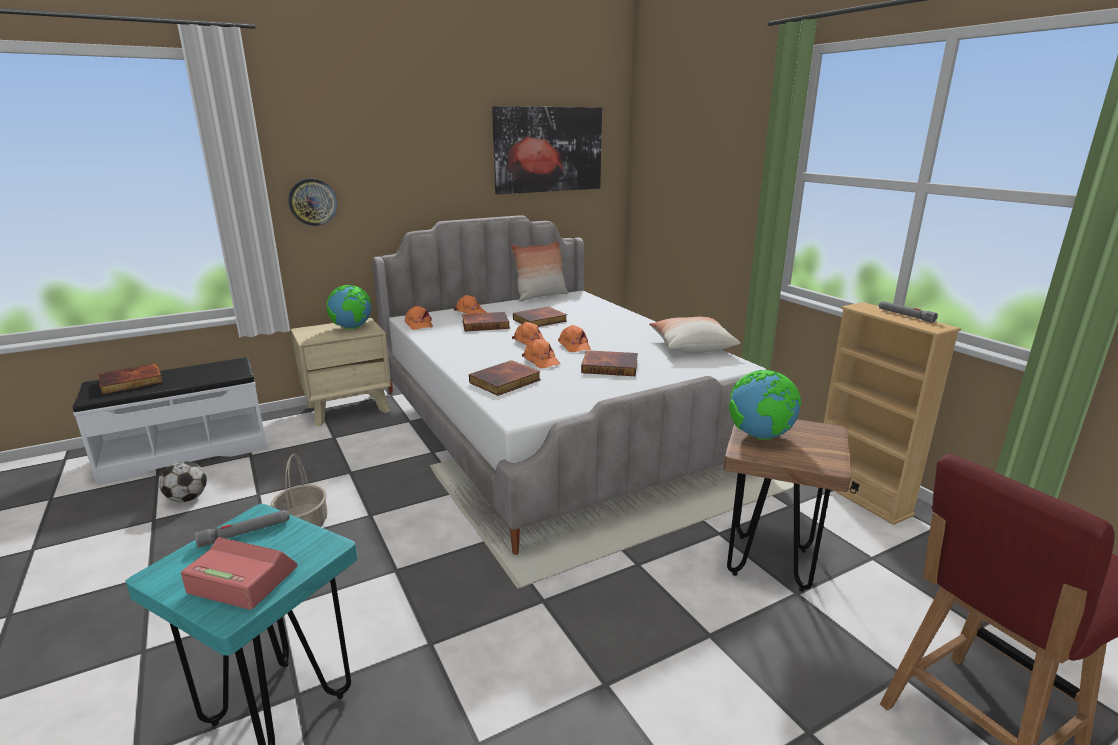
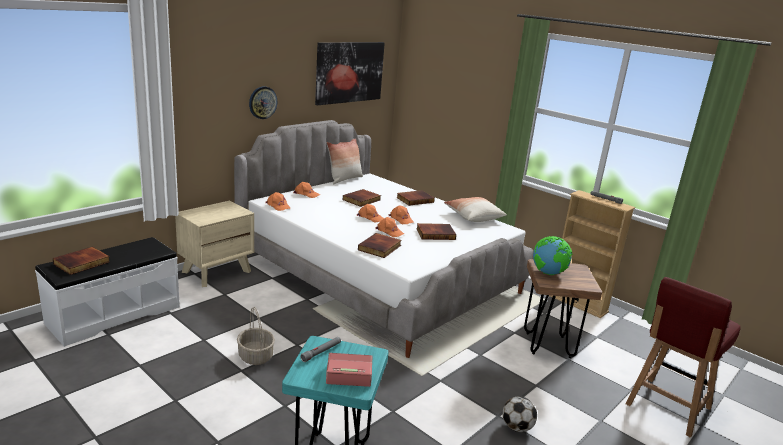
camera: 20 degrees left, 0 degrees up
(187, 499) = (151, 348): football -> football (516, 427)
(312, 202) = (197, 115): wall clock -> wall clock (262, 102)
(352, 328) = (225, 210): globe -> none
(485, 324) = (326, 204): book -> book (415, 199)

